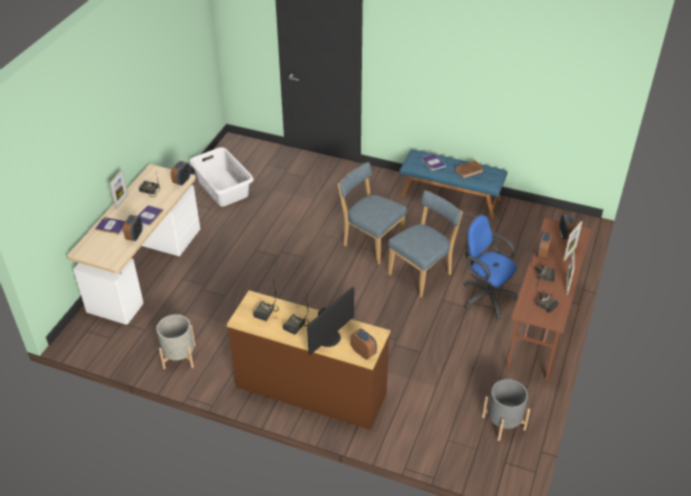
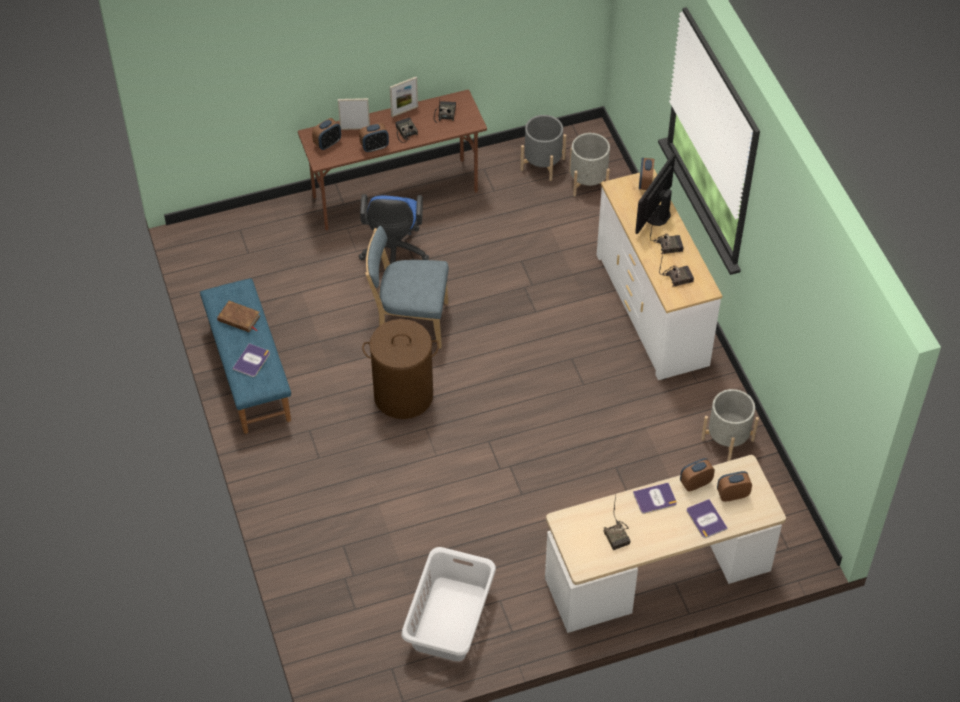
camera: 130 degrees left, 10 degrees up
(122, 201) = (662, 546): picture frame -> none
(182, 181) = (569, 518): alarm clock -> alarm clock (732, 495)
(310, 391) = (652, 309): brown dresser -> white dresser
(329, 338) = (655, 215): monitor -> monitor turned 60 degrees counterclockwise
(371, 242) = (403, 396): blue chair -> brown laundry basket
(460, 438) = (588, 182): none -> grey planter

